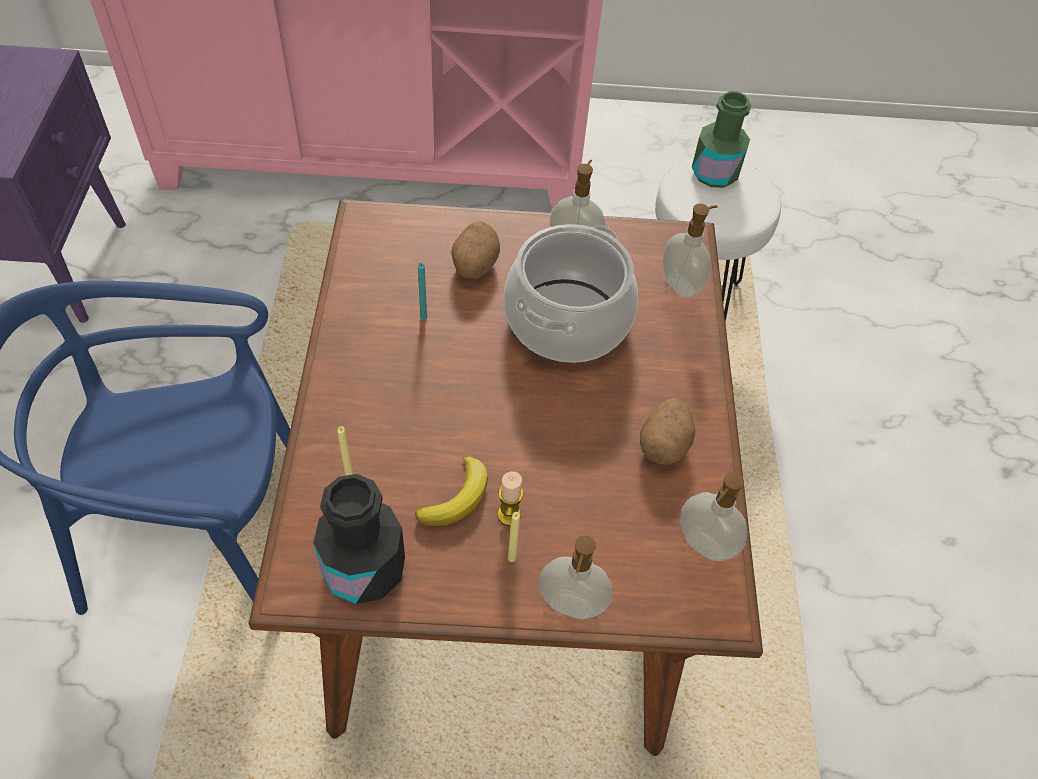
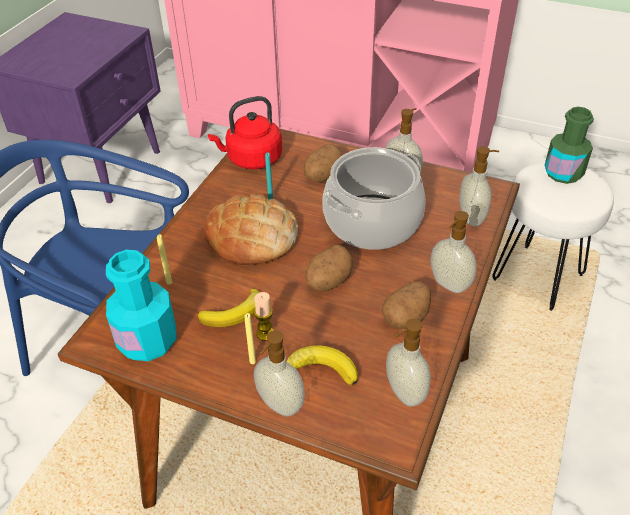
camera: 25 degrees right, 10 degrees down
(364, 569) = (147, 340): black bottle -> turquoise bottle
(368, 260) = (251, 159): none -> red kettle
(426, 380) = (252, 237): none -> bread
(551, 420) = (328, 281): none -> potato
(598, 542) = (322, 369): none -> banana
(693, 387) = (448, 285): none -> soap dispenser

